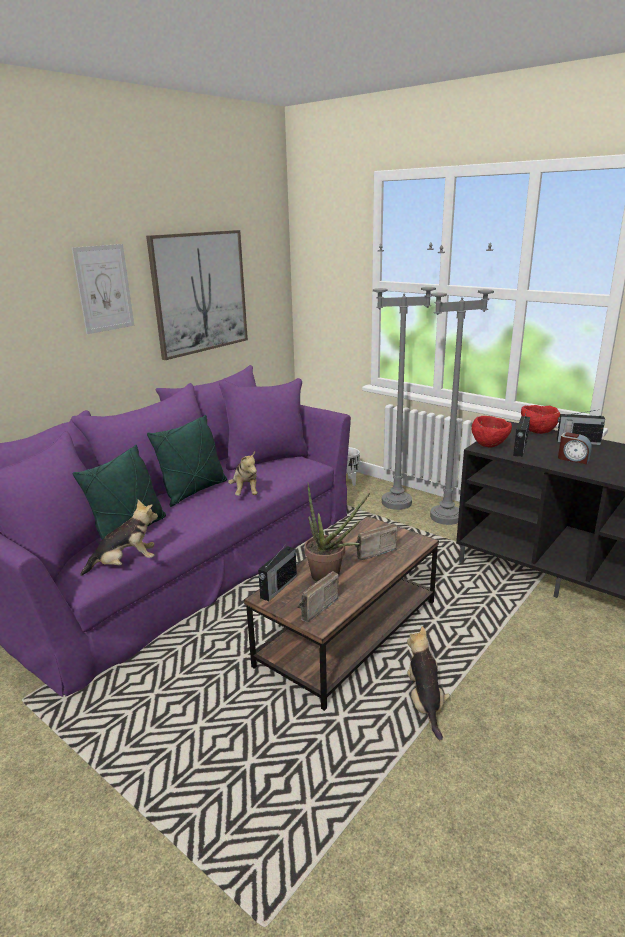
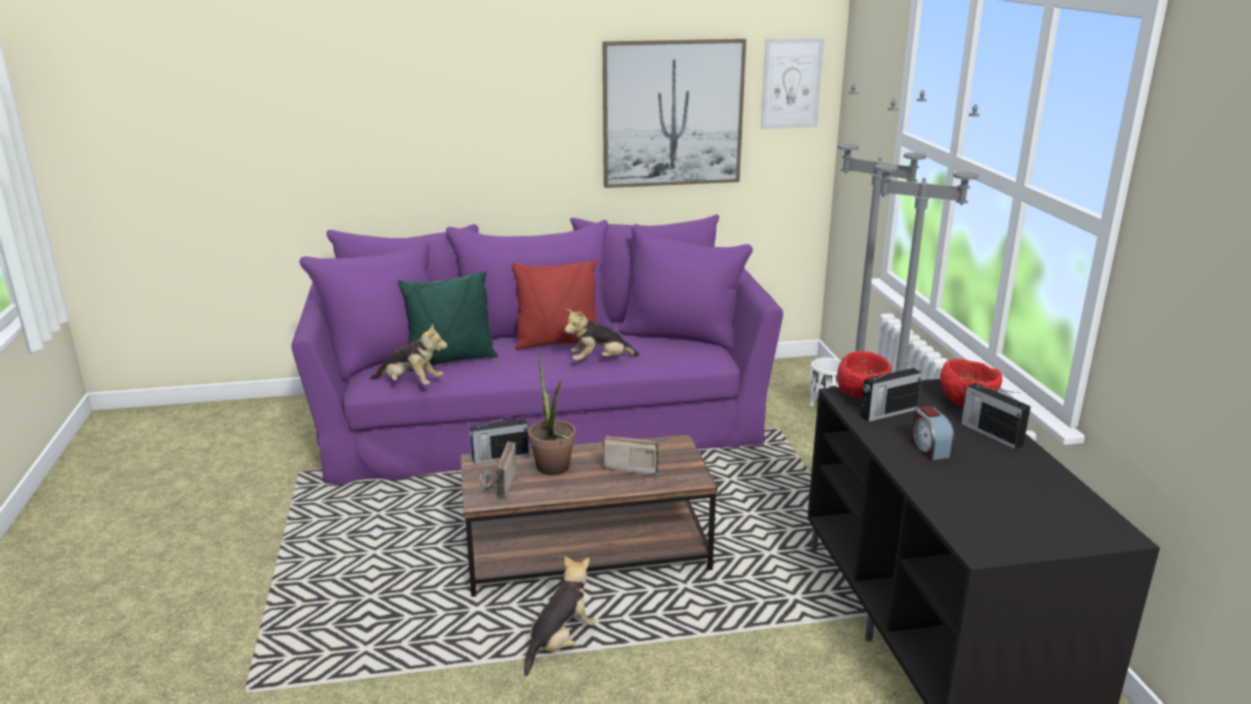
camera: 40 degrees right, 0 degrees up
(104, 288) = (538, 97): picture -> picture (791, 83)
(194, 491) = (557, 343): green pillow -> red pillow
(246, 492) = (599, 361): plush toy -> plush toy turned 45 degrees clockwise
(313, 608) = (497, 486): radio -> radio turned 75 degrees counterclockwise

